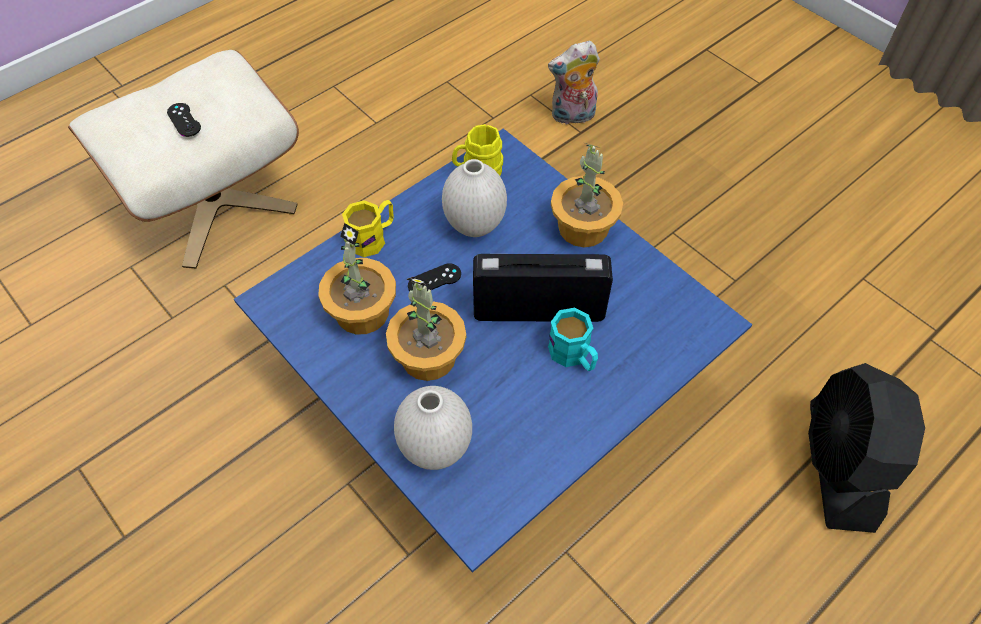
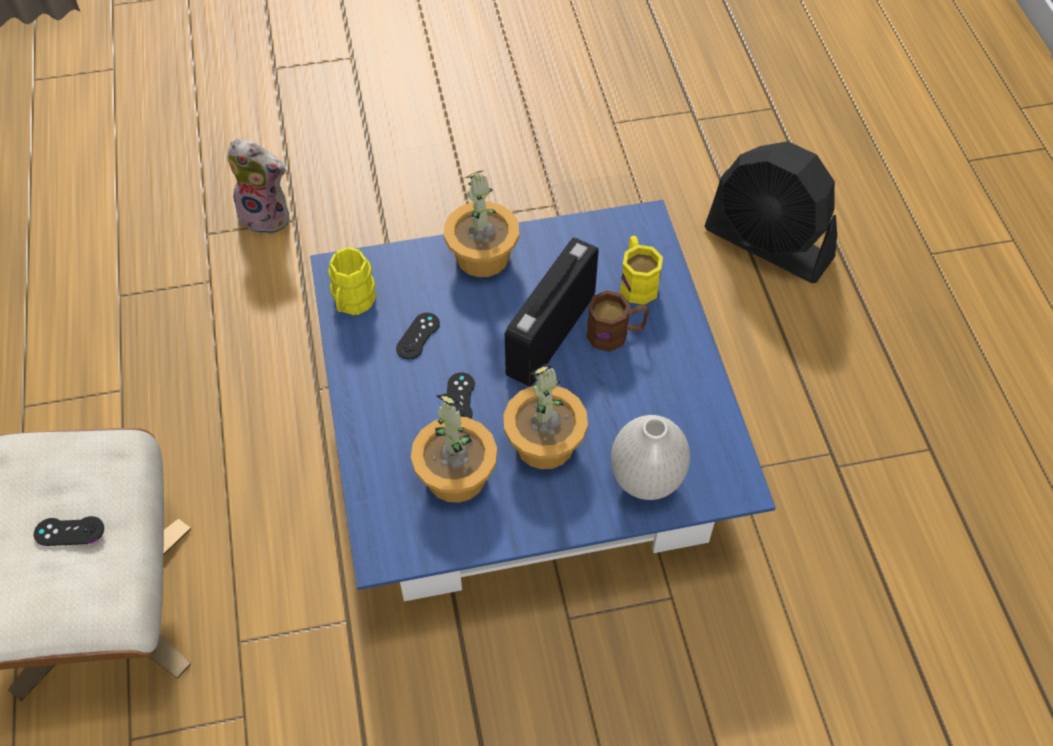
camera: 60 degrees left, 0 degrees up
(373, 238) = (369, 427): yellow mug -> yellow mug (637, 281)
(475, 225) = (418, 336): white vase -> black game controller
(572, 116) = (268, 216): plush toy -> plush toy turned 90 degrees counterclockwise
(574, 356) = (616, 334): turquoise mug -> brown mug

